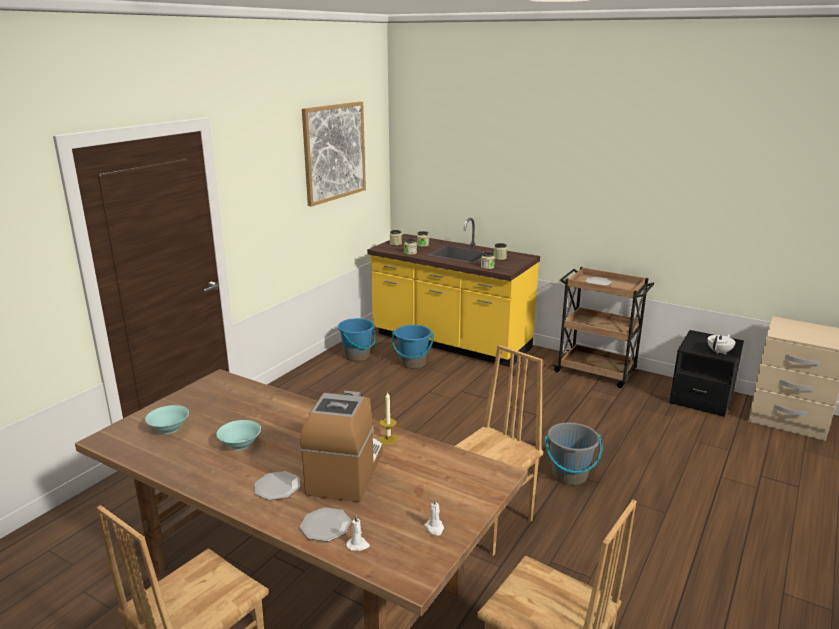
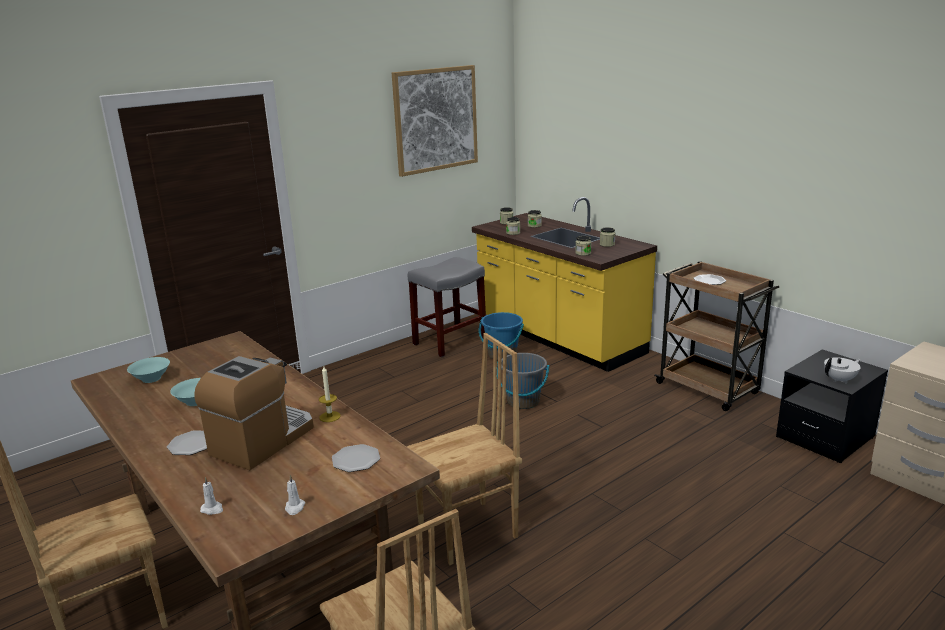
camera: 20 degrees right, 0 degrees up
(325, 526) = (200, 487): plate -> plate (355, 460)
(357, 356) = (450, 341): blue bucket -> grey stool
(569, 475) = (593, 498): grey bucket -> grey bucket (523, 401)

